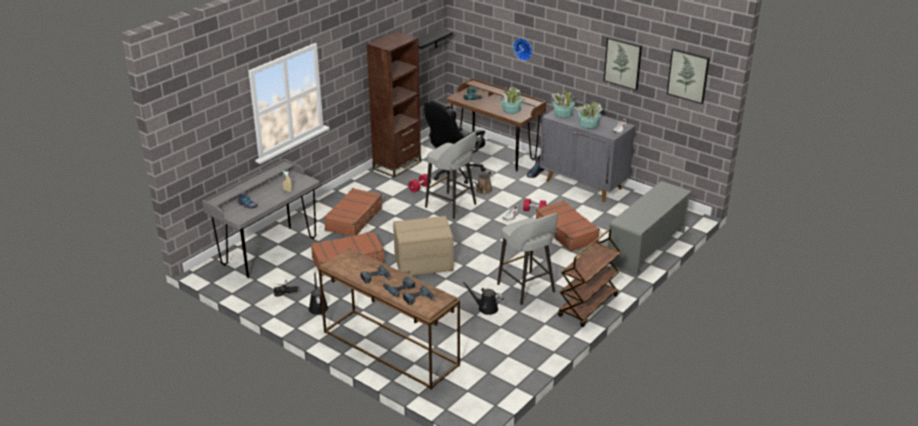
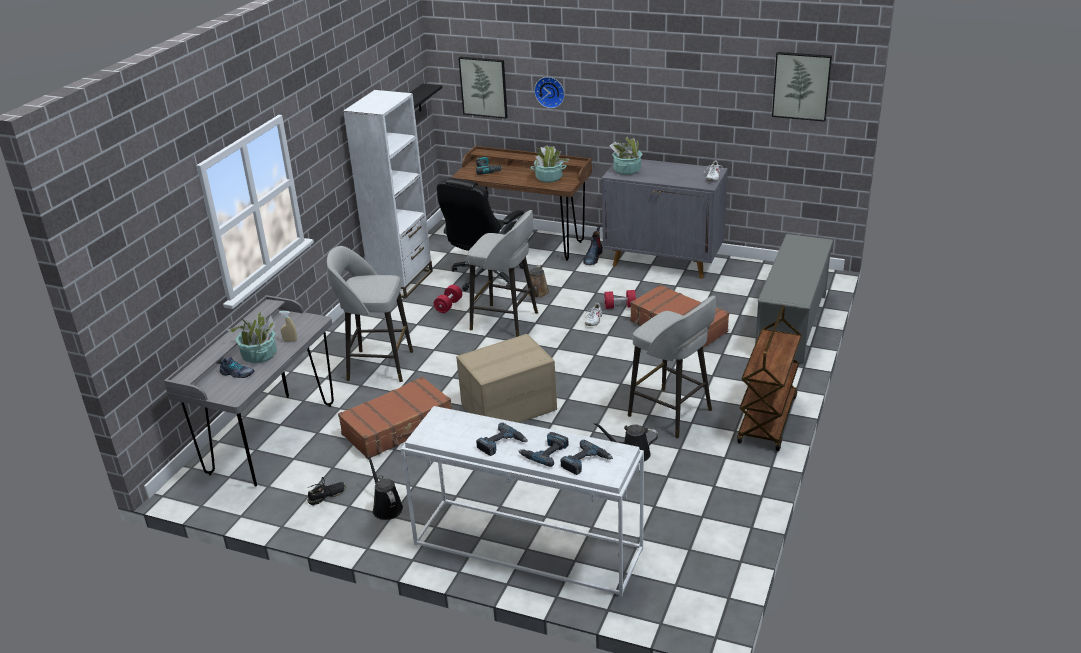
camera: 15 degrees left, 0 degrees up
(354, 219) = (378, 366): brown suitcase -> grey stool
(389, 348) = (525, 547): brown console table -> white console table
(397, 165) = (401, 281): brown bookcase -> white bookcase
(588, 125) = (669, 177): potted plant -> potted plant (259, 355)
(623, 63) = (702, 85): picture -> picture (484, 87)

